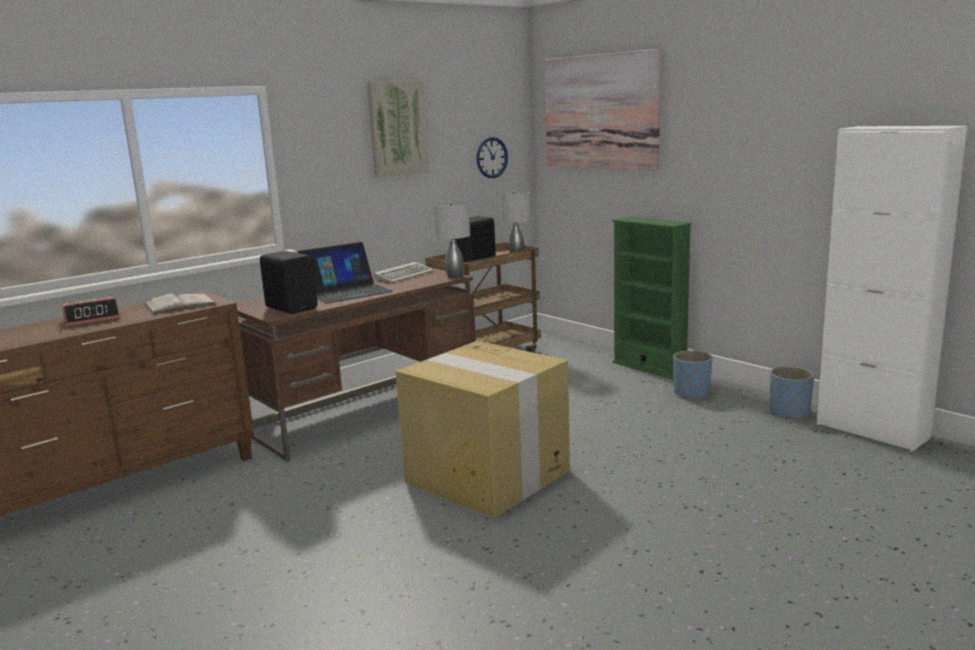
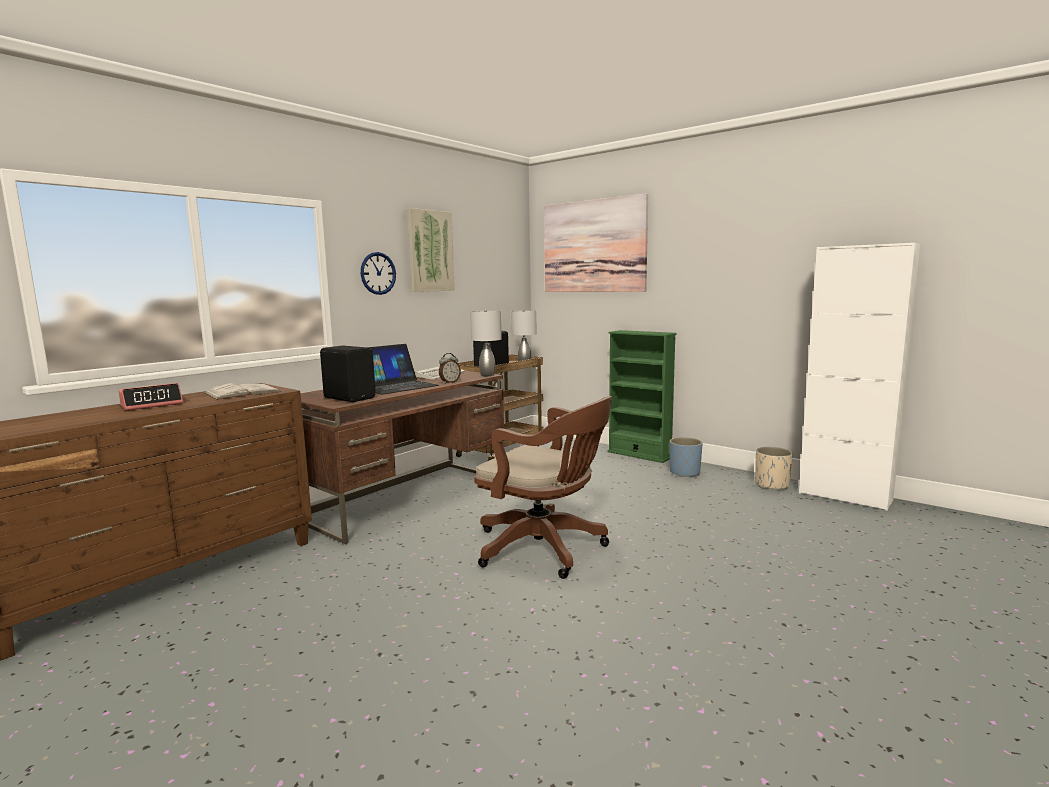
camera: 10 degrees left, 5 degrees down
(407, 287) = (449, 382): none -> alarm clock
(489, 477) = (545, 549): cardboard box -> brown office chair
(491, 157) = (501, 283): wall clock -> wall clock (378, 273)
(789, 413) = (771, 485): blue planter -> beige planter

